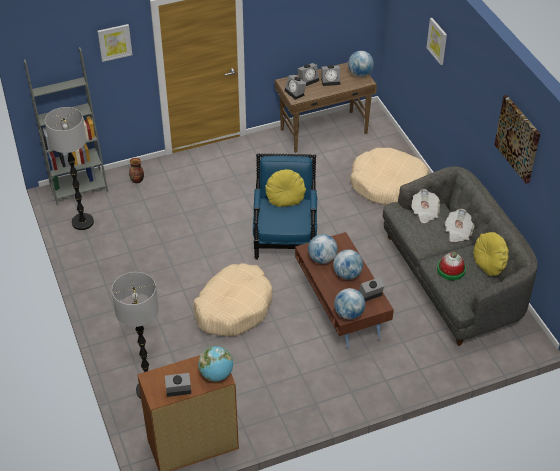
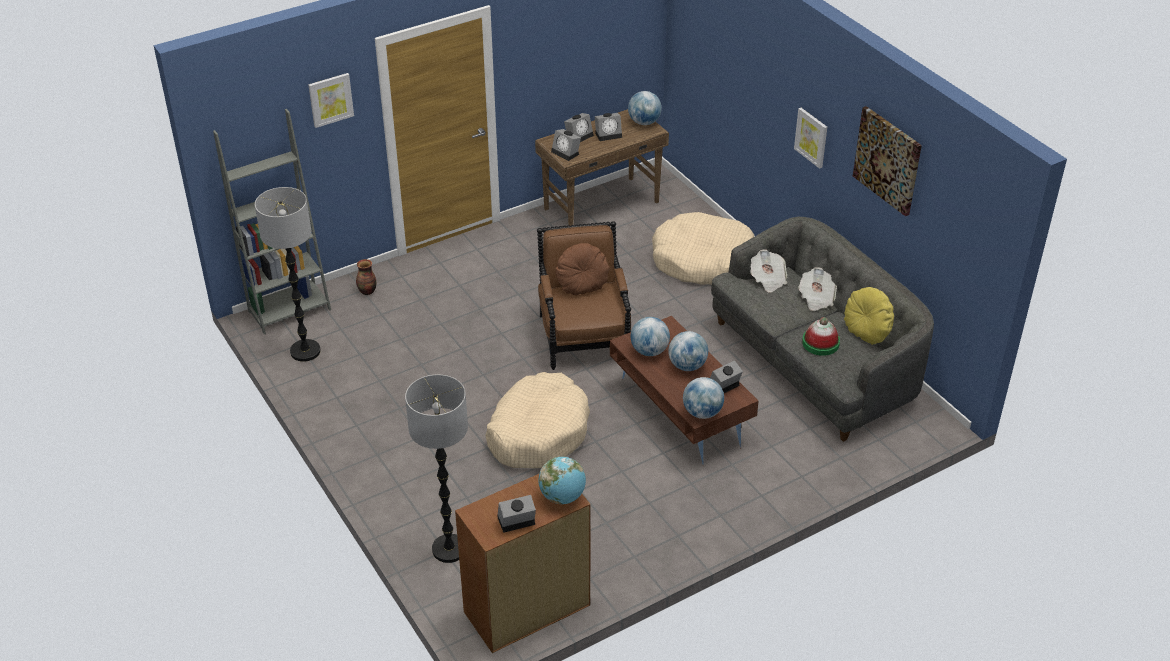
camera: 10 degrees left, 5 degrees down
(285, 201) = (582, 288): yellow pillow -> brown pillow
(285, 235) = (584, 335): blue armchair -> brown armchair
(437, 41) = (753, 59): picture -> picture (811, 137)

